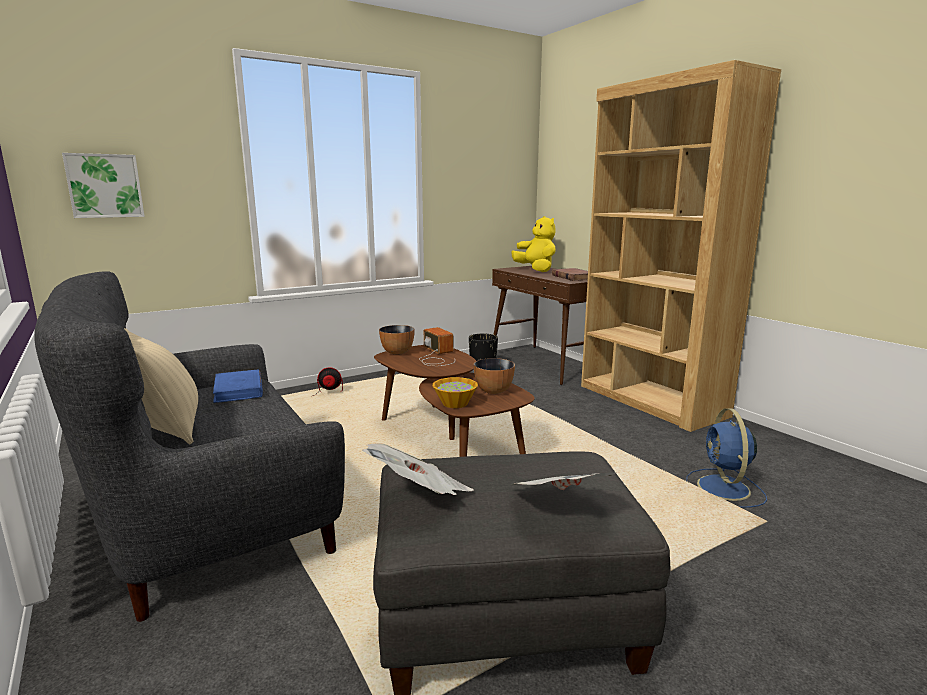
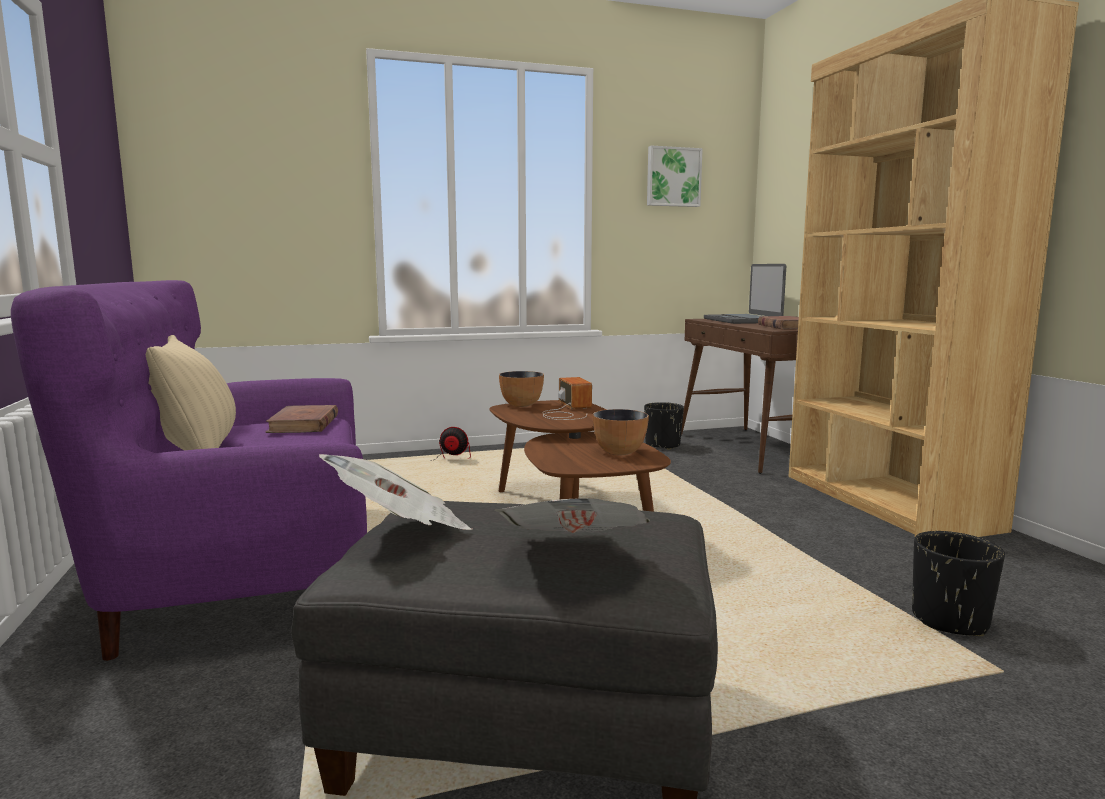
camera: 15 degrees right, 5 degrees down
(105, 186) = (219, 202): picture -> picture (673, 177)
(208, 515) = (242, 566): grey sofa -> purple sofa
(238, 390) = (304, 424): blue book -> brown book
(455, 403) = (558, 460): bowl -> none
(536, 270) = (742, 320): yellow plush toy -> laptop
(724, 489) = (950, 621): blue fan -> black planter

